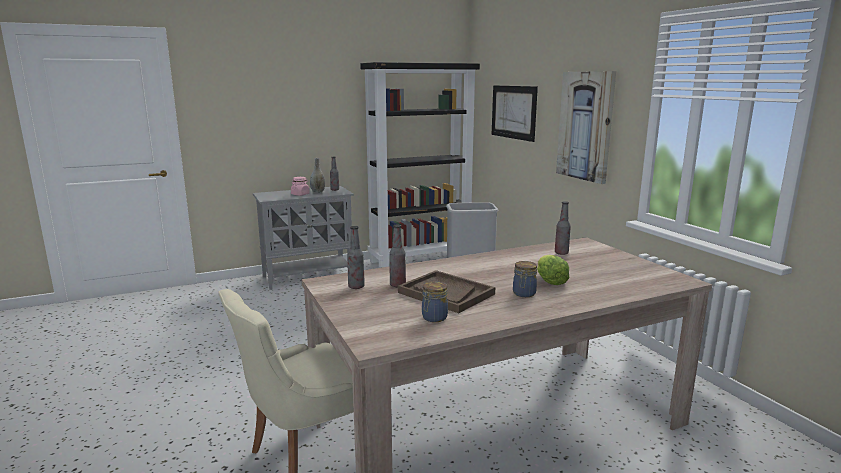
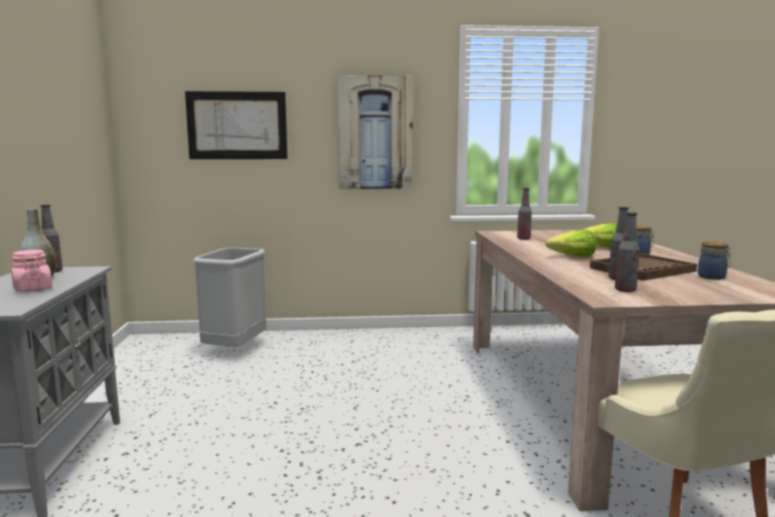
camera: 70 degrees left, 5 degrees down
(420, 259) = (130, 365): black bookcase -> none
(482, 271) = (572, 257): none -> lettuce

